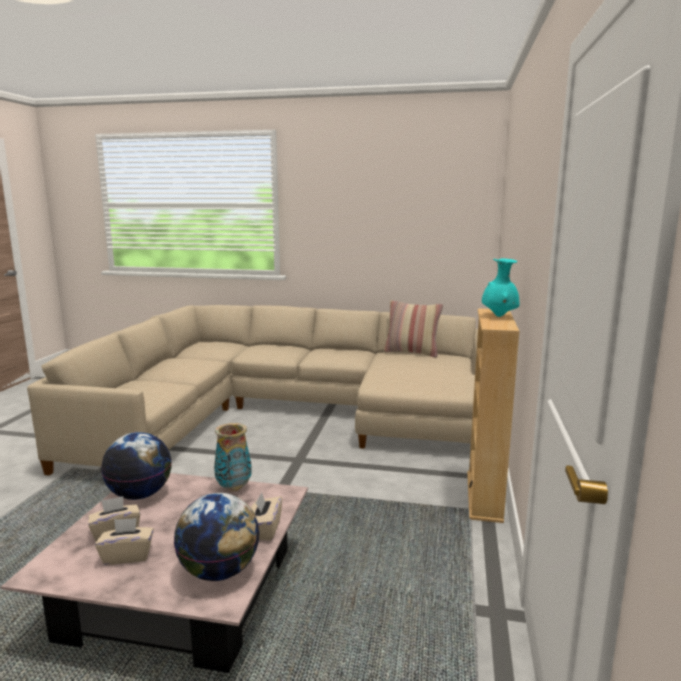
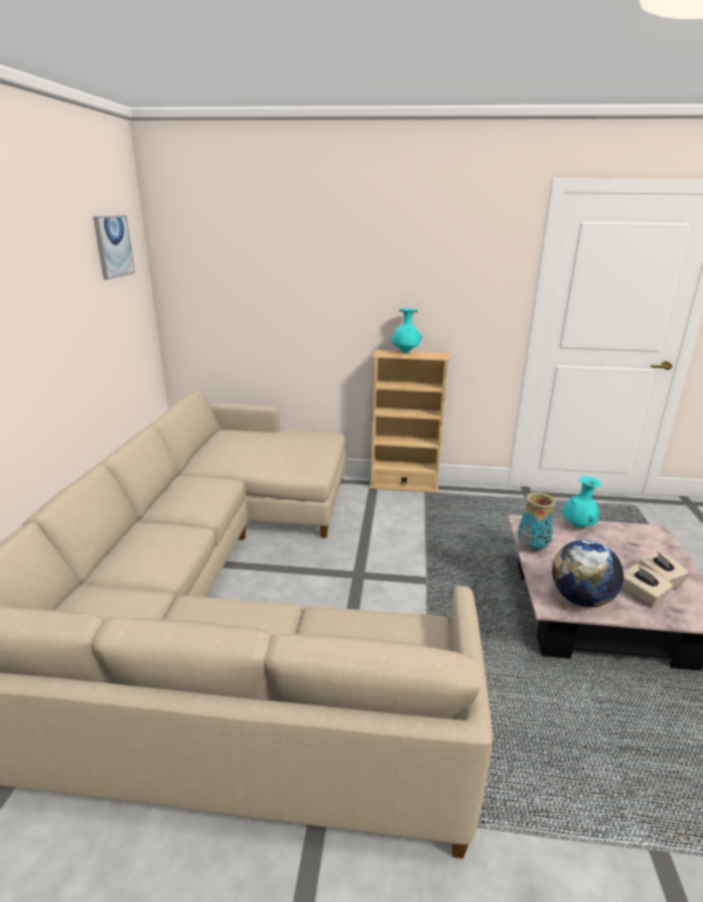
camera: 95 degrees left, 10 degrees up
(219, 572) = (635, 537): globe -> none
(264, 529) = (578, 526): beige tissue box -> turquoise vase
(412, 352) = (205, 450): pillow -> none
(443, 188) = (113, 246): none -> picture

